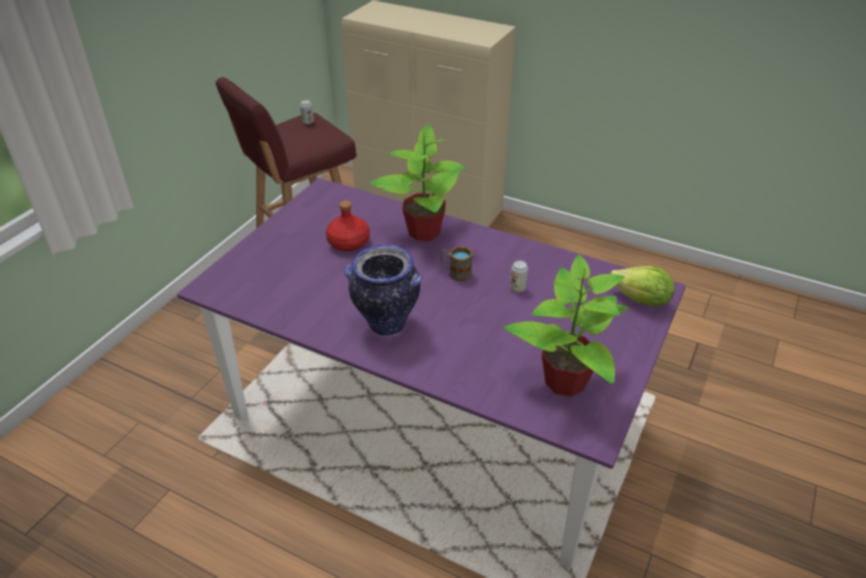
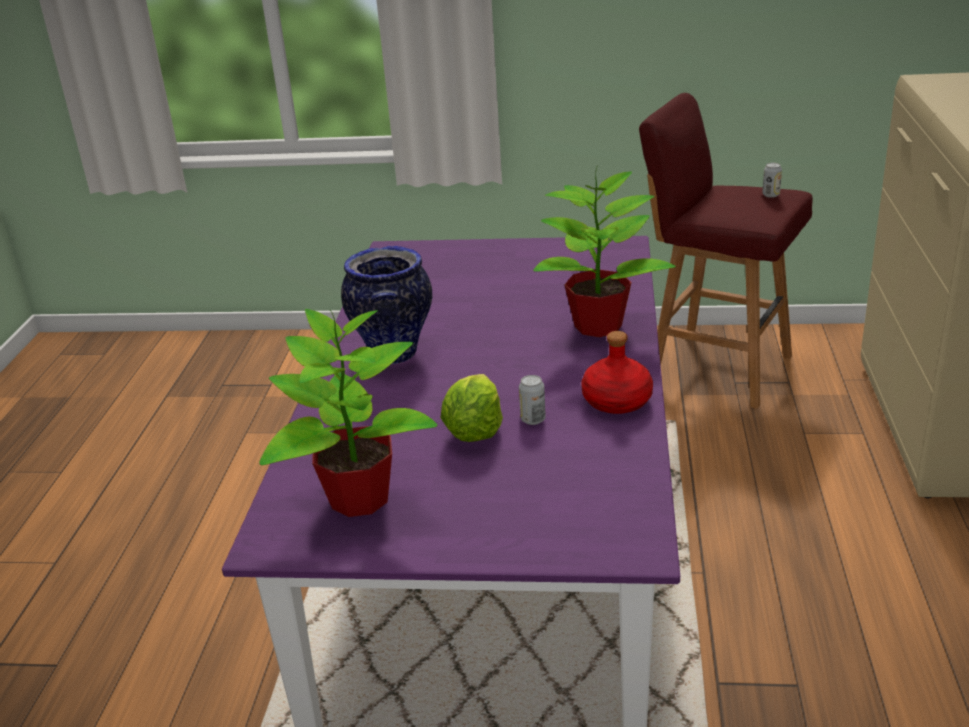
camera: 70 degrees right, 10 degrees down
(348, 242) = (530, 289): red bottle -> red bottle (617, 401)
(455, 272) = (529, 368): mug -> none
(641, 300) = (590, 533): lettuce -> lettuce (474, 431)

